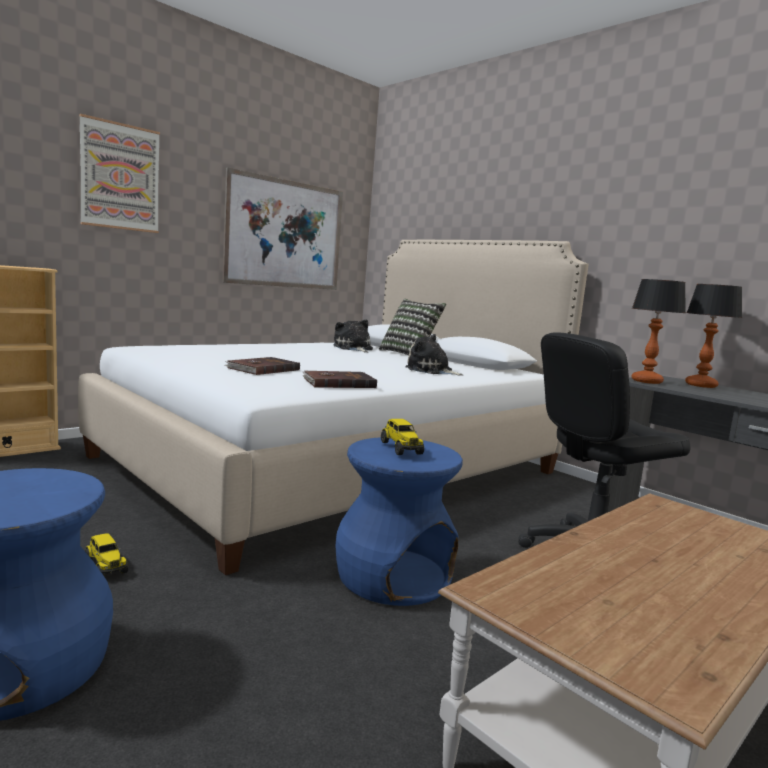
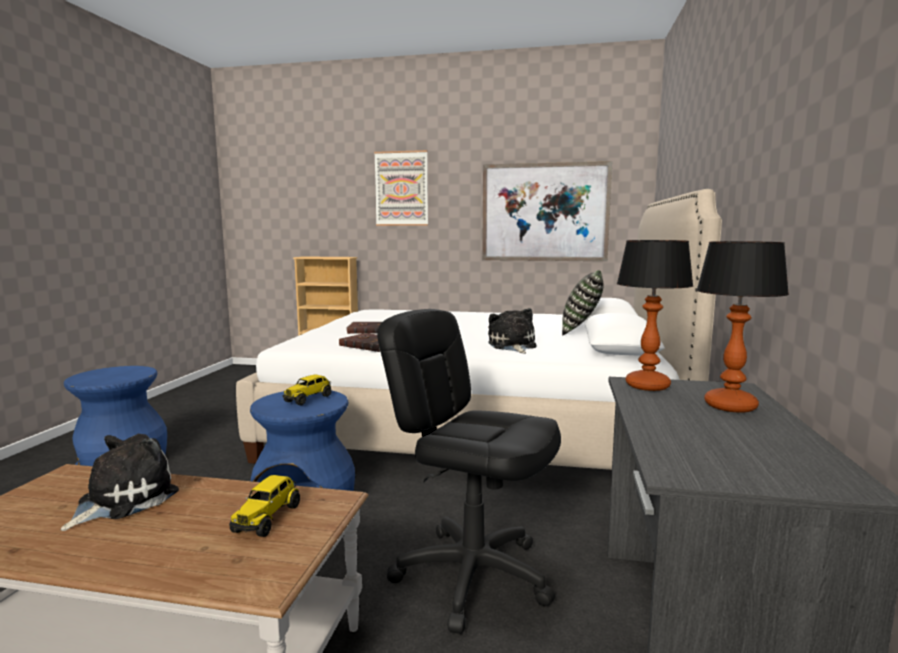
camera: 55 degrees right, 0 degrees up
(105, 566) = (228, 438): toy truck -> toy truck (267, 518)
(353, 348) = (545, 321): plush toy -> plush toy (122, 500)

